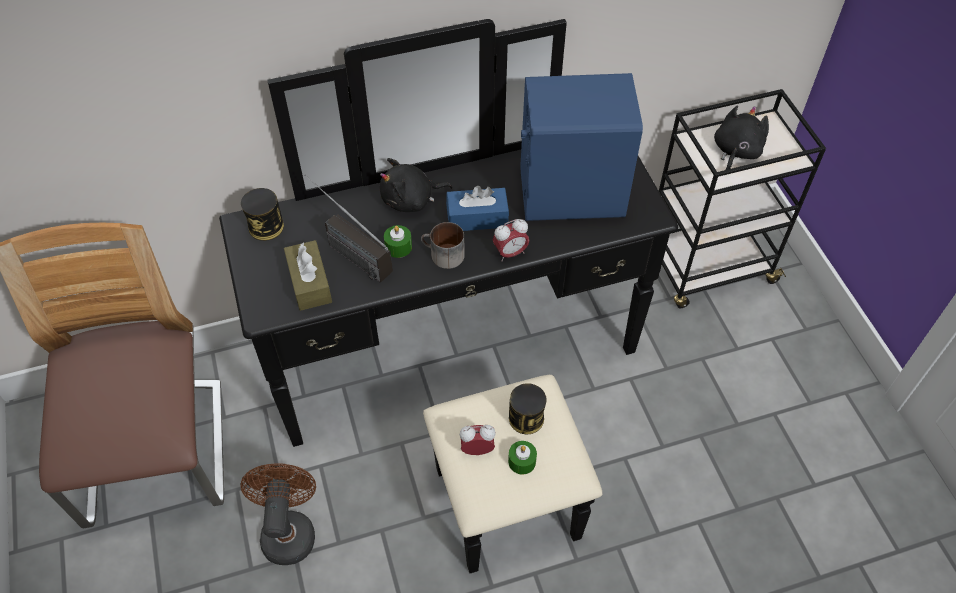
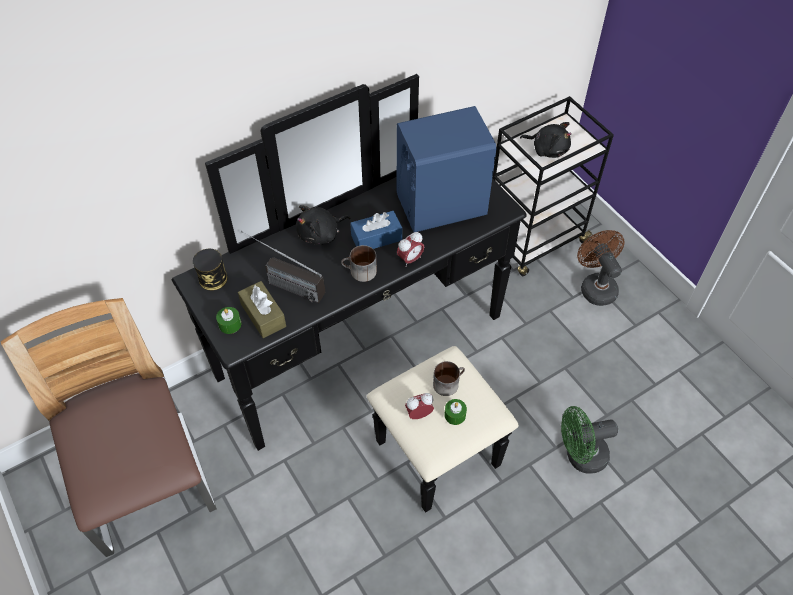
camera: 15 degrees left, 0 degrees up
(288, 530) = (274, 516): brown fan -> brown fan (595, 286)
(398, 247) = (323, 273): green candle -> green candle (230, 324)
(526, 418) = (448, 382): can -> mug
(687, 553) = (580, 456): none -> green fan
(735, 151) = (547, 149): black plush toy -> black plush toy turned 105 degrees clockwise

